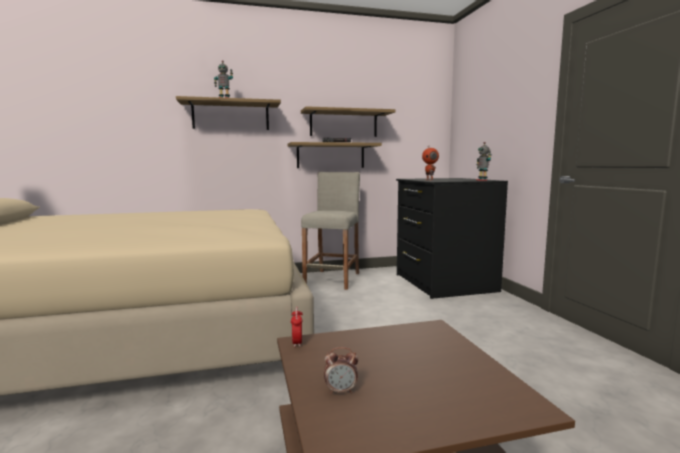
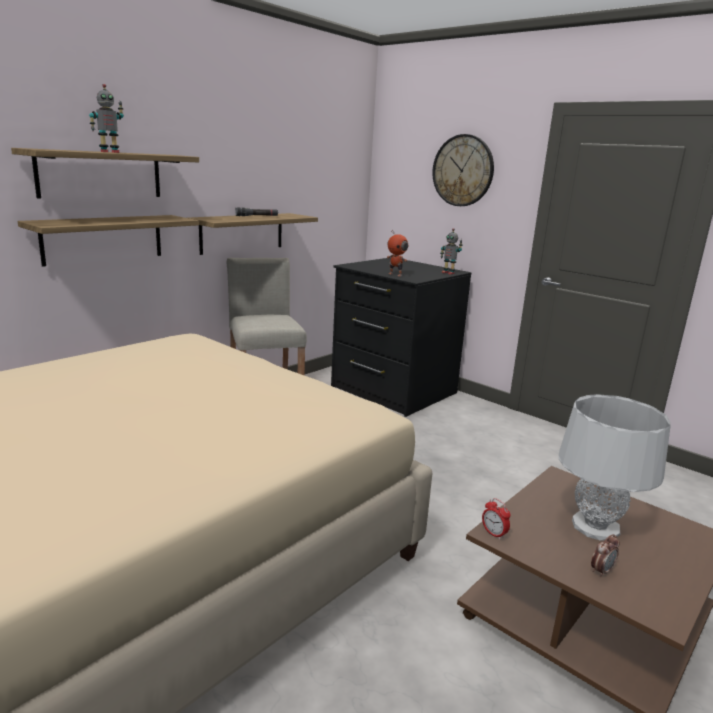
camera: 35 degrees left, 10 degrees up
(343, 124) = (257, 185): shelf -> shelf (103, 239)
(401, 363) = (595, 526): none -> grey table lamp
(503, 97) = (463, 170): none -> wall clock

